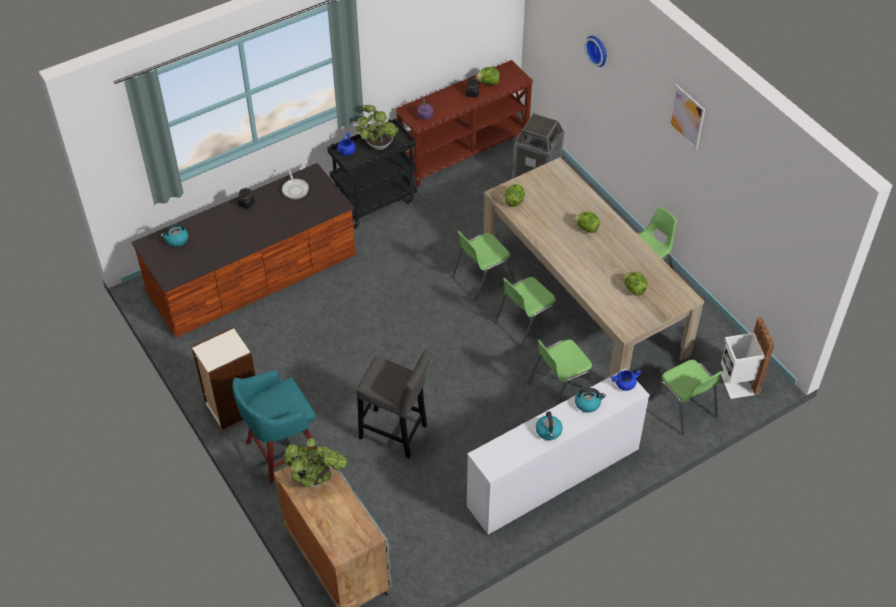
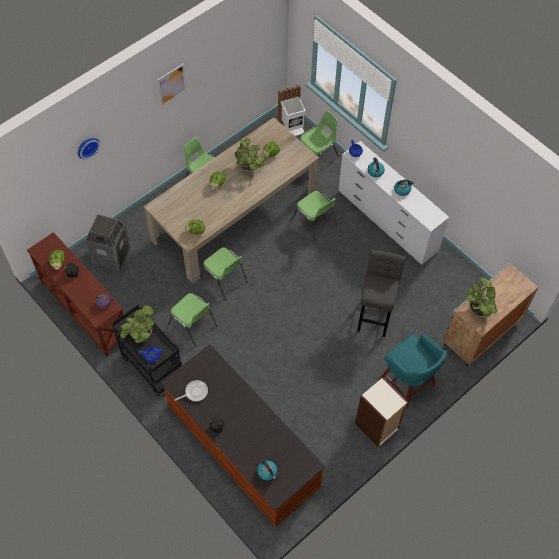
camera: 100 degrees left, 10 degrees up
(525, 323) = (263, 248): green chair -> green chair (193, 326)
(610, 264) = (249, 168): none -> potted plant

